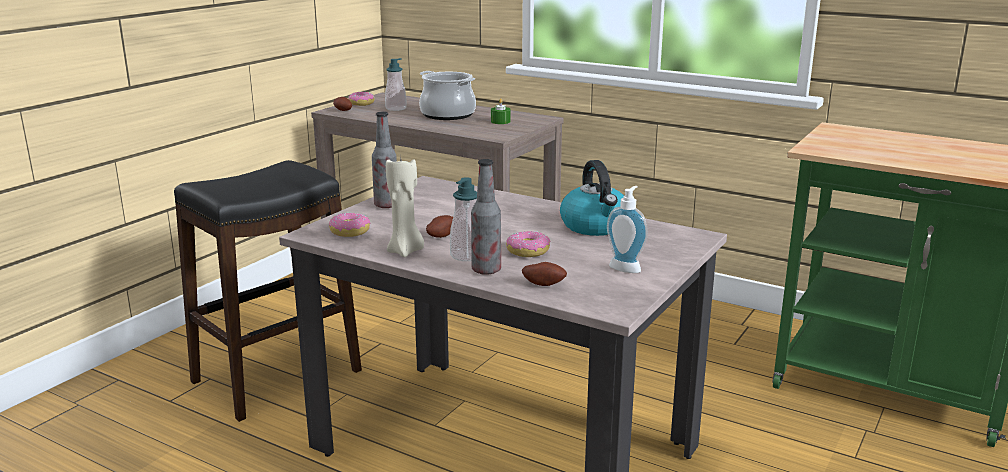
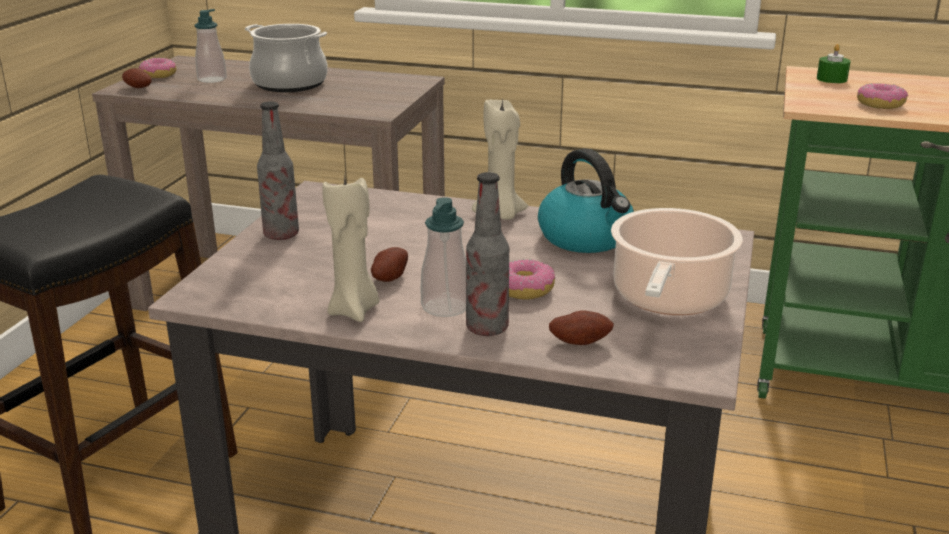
camera: 15 degrees left, 5 degrees up
(350, 232) = (253, 286): donut -> donut (880, 104)
(500, 121) = (367, 89): green candle -> green candle (831, 79)
(544, 207) = (501, 214): none -> beige candle
(626, 267) = (668, 299): soap dispenser -> cooking pot

